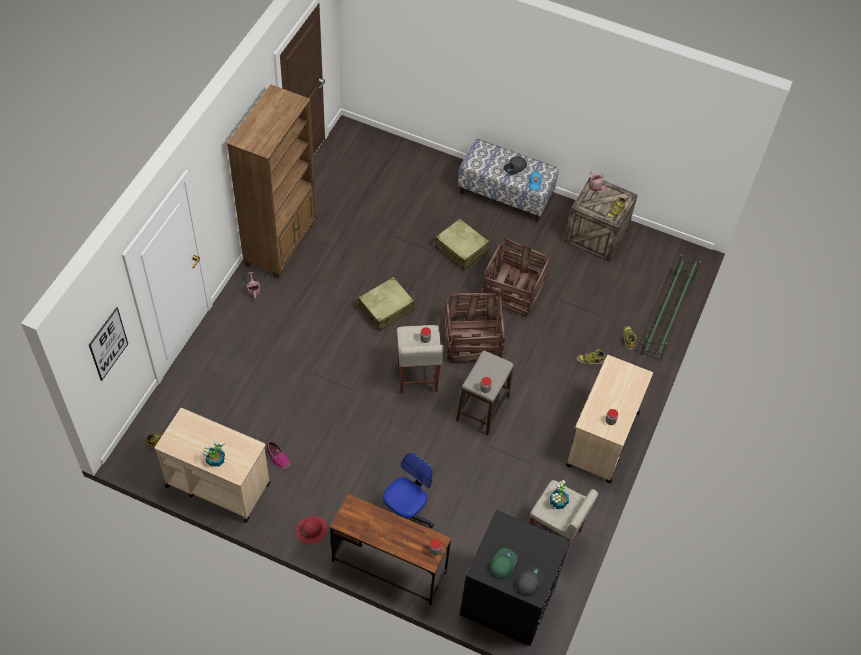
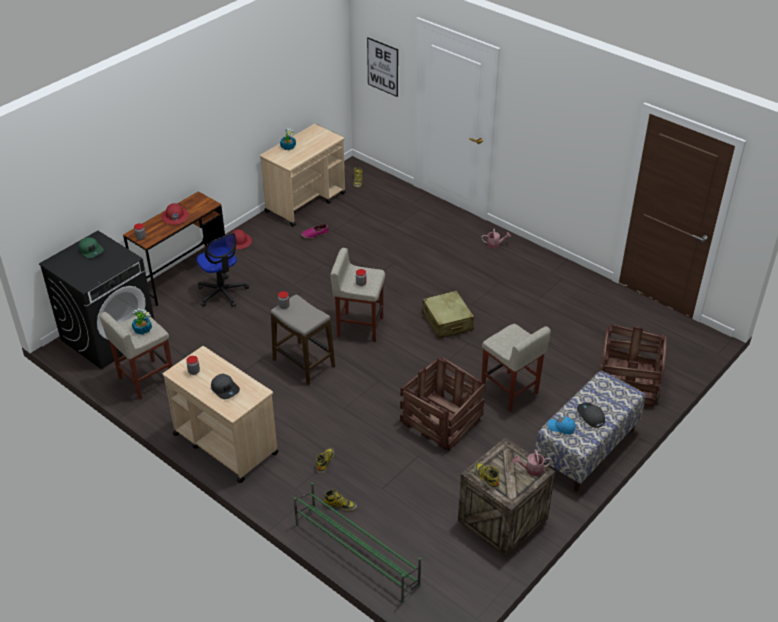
camera: 110 degrees right, 15 degrees down
(281, 244) = (548, 268): brown bookcase -> none
(387, 531) = (175, 217): none -> red hard hat
(461, 250) = (510, 392): beige suitcase -> beige stool
(473, 340) = (386, 374): crate -> crate (627, 383)
(529, 581) = (66, 261): grey cap -> grey cap (225, 389)

